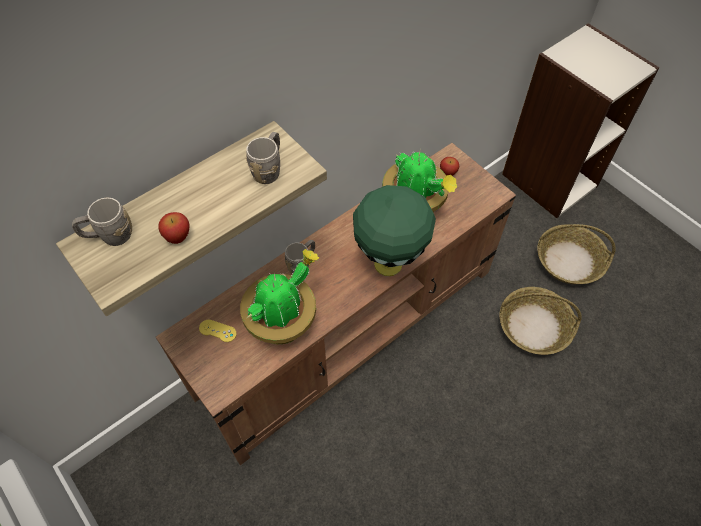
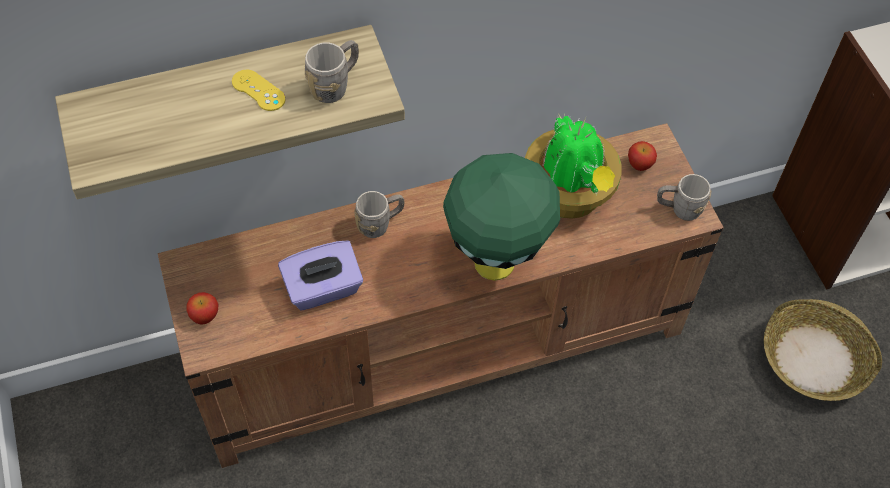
camera: 20 degrees right, 0 degrees up
(109, 236) = (116, 108): grey mug -> grey mug (679, 209)
(178, 236) = (191, 132): apple -> apple (205, 316)
(217, 331) = (236, 273): yellow game controller -> yellow game controller (258, 90)
(283, 321) = (323, 289): potted plant -> purple tissue box
(534, 326) = (713, 434): basket -> none

